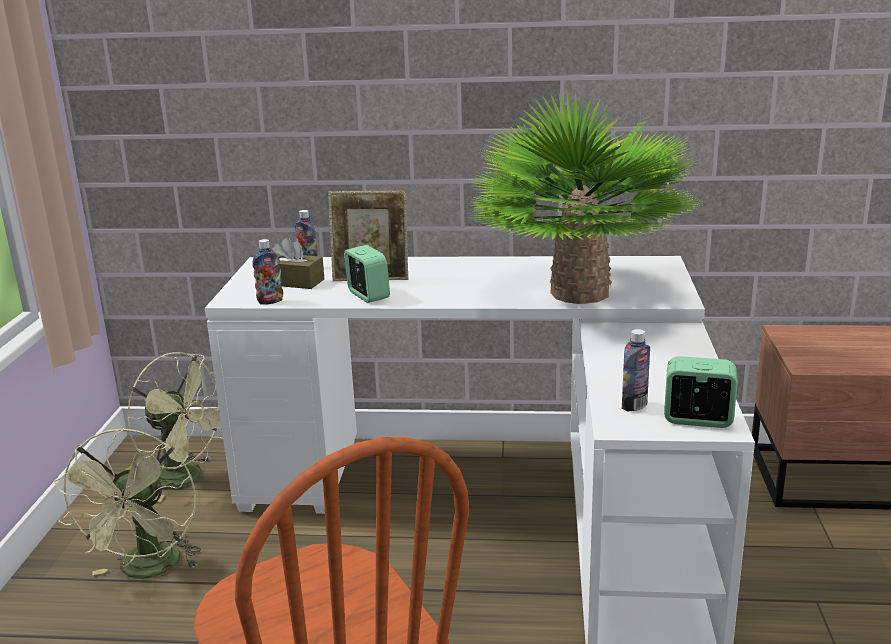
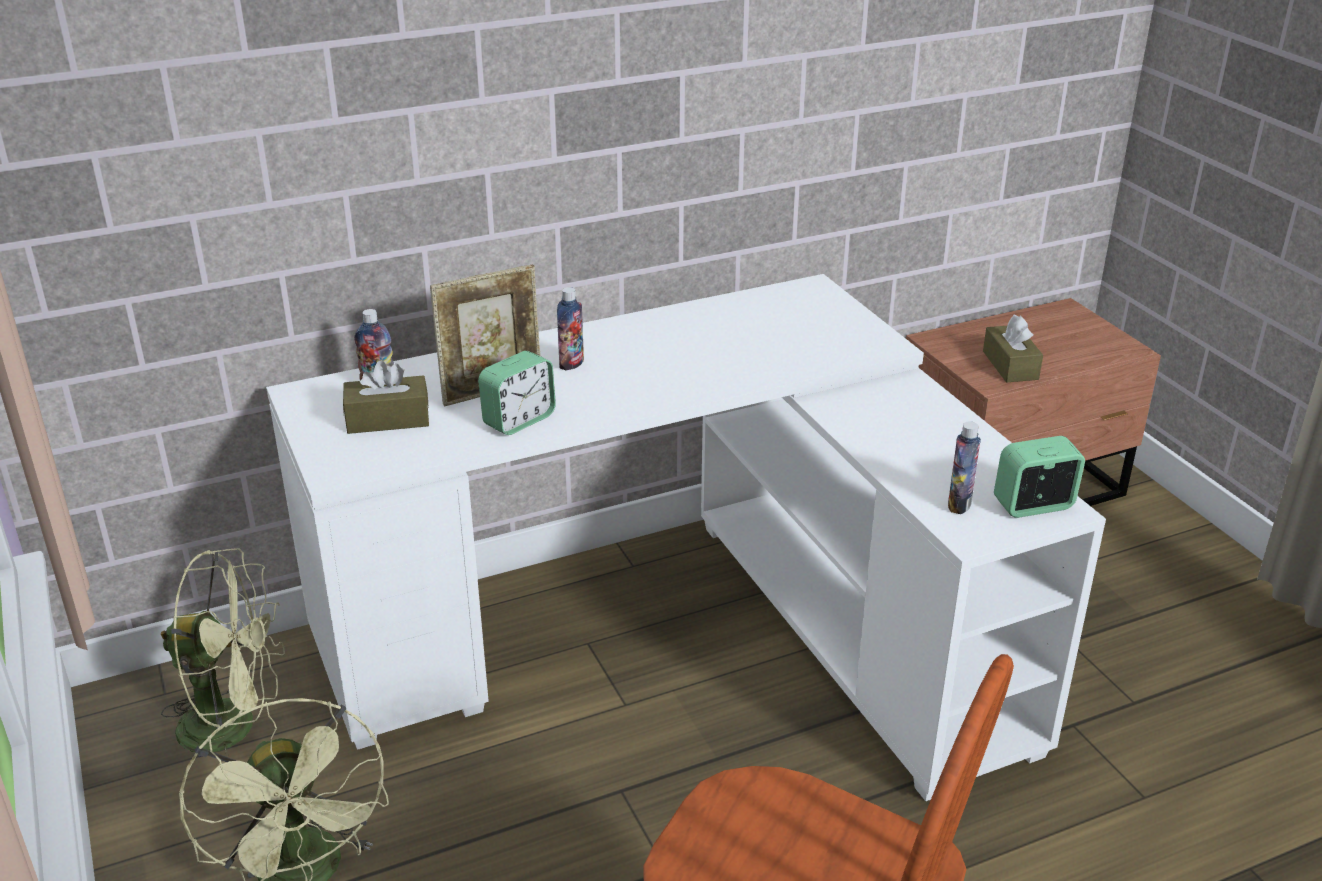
camera: 30 degrees left, 10 degrees up
(270, 301) = (395, 461): bottle -> bottle (571, 363)
(368, 295) = (519, 420): alarm clock -> alarm clock turned 105 degrees clockwise
(579, 293) = (771, 358): potted plant -> none
(835, 357) = (1010, 365): none -> brown tissue box

